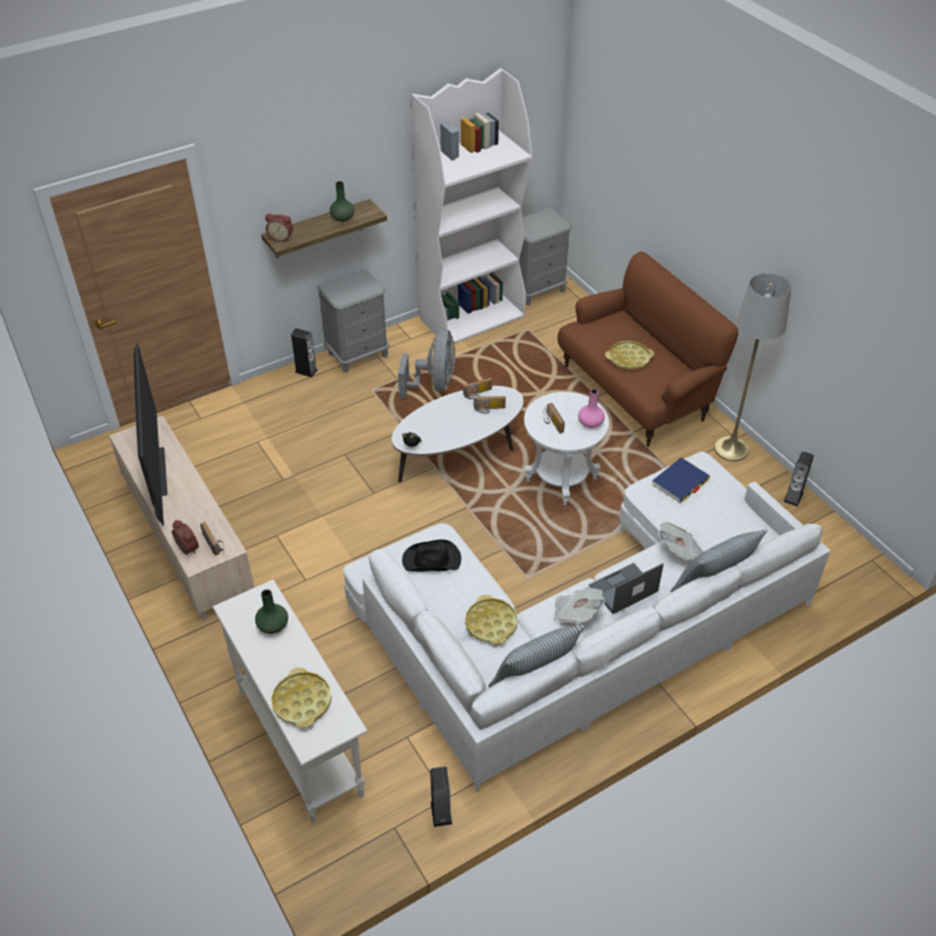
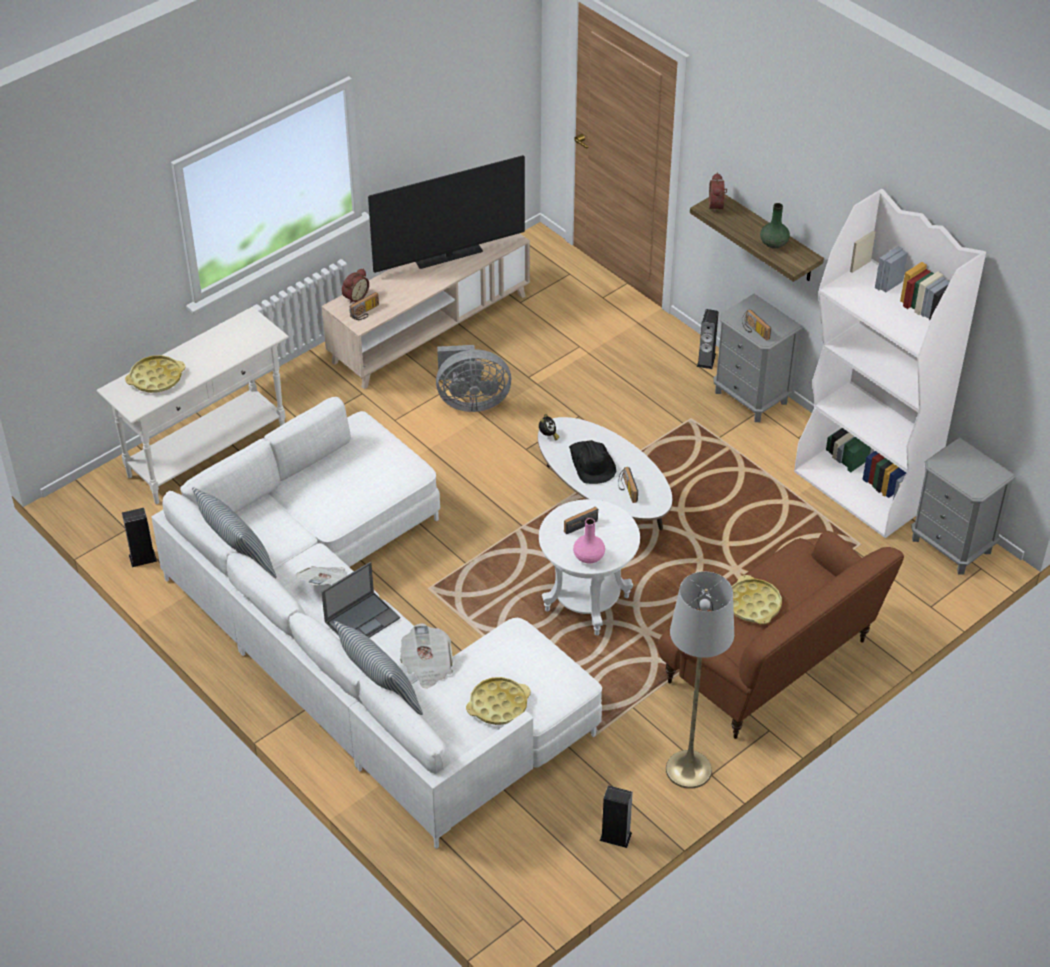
camera: 80 degrees right, 0 degrees up
(273, 625) = (235, 345): green vase -> none
(432, 560) = (377, 468): black hat -> black hat (591, 464)
(434, 385) = (718, 471): grey fan -> grey fan (471, 401)
(478, 394) = (650, 477): radio -> radio (754, 331)
(491, 623) = (303, 522): yellow tray -> yellow tray (498, 705)
(622, 589) = (362, 619): laptop -> laptop turned 90 degrees clockwise
(680, 482) = (535, 662): blue book -> none

